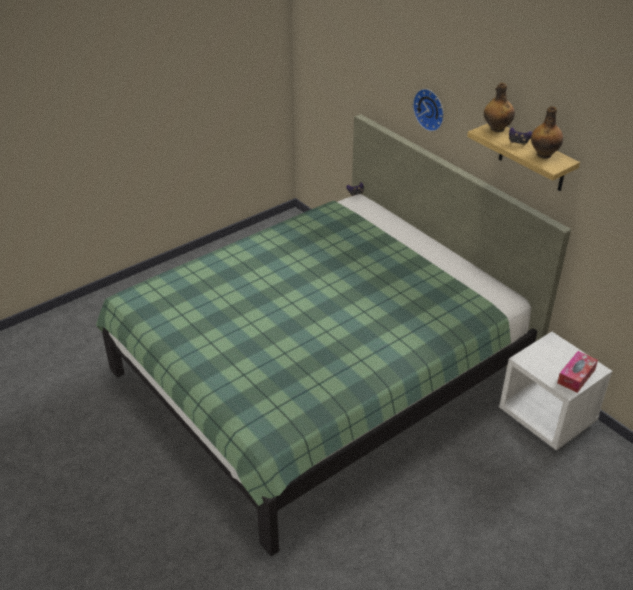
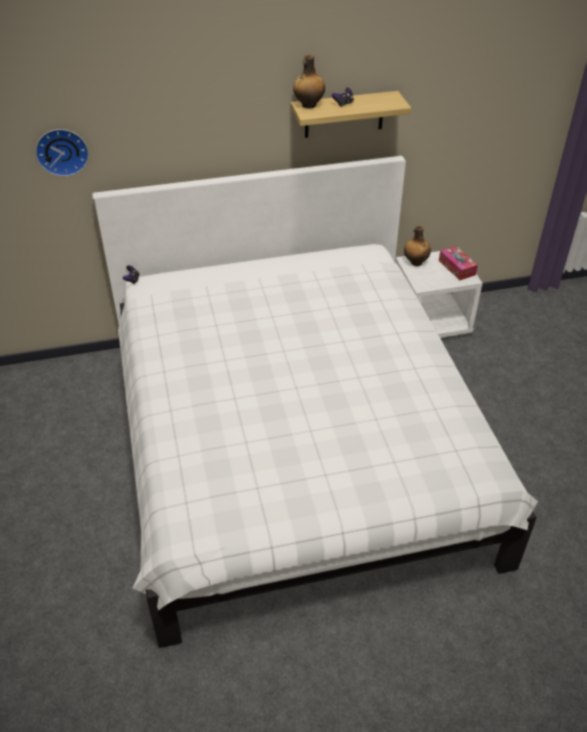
camera: 65 degrees left, 5 degrees up
(318, 375) = (294, 448): green bed -> white bed
(430, 109) = (200, 133): wall clock -> wall clock (62, 151)
(544, 154) = (373, 100): bottle -> bottle (415, 262)

